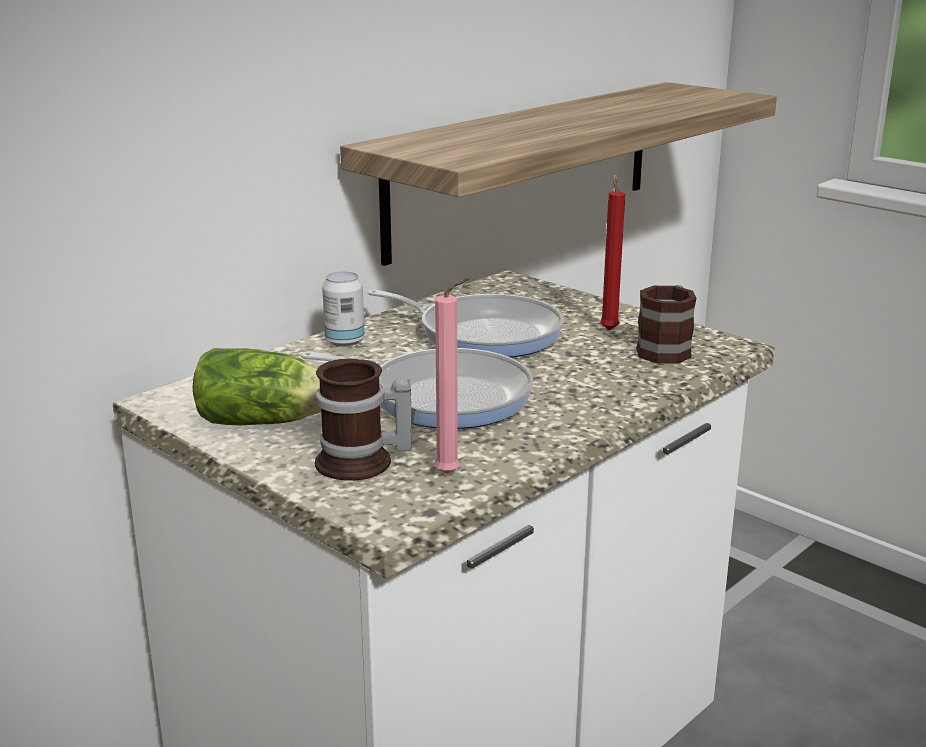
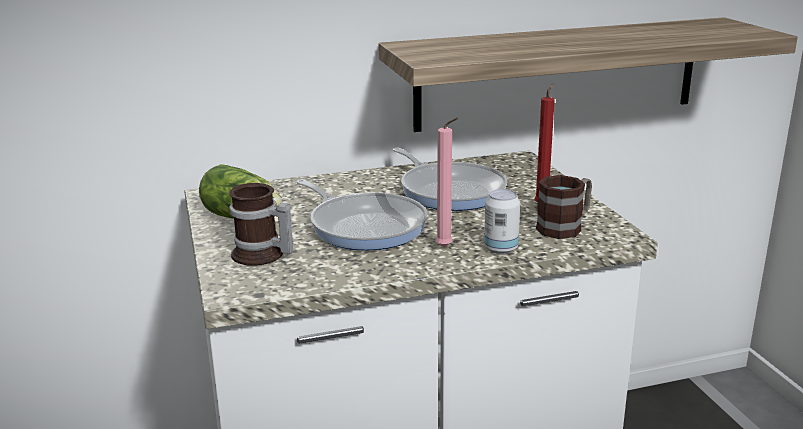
camera: 30 degrees right, 0 degrees up
(344, 341) = (355, 179): can -> can (501, 248)
(451, 474) = (302, 275): pink candle -> pink candle (446, 248)

